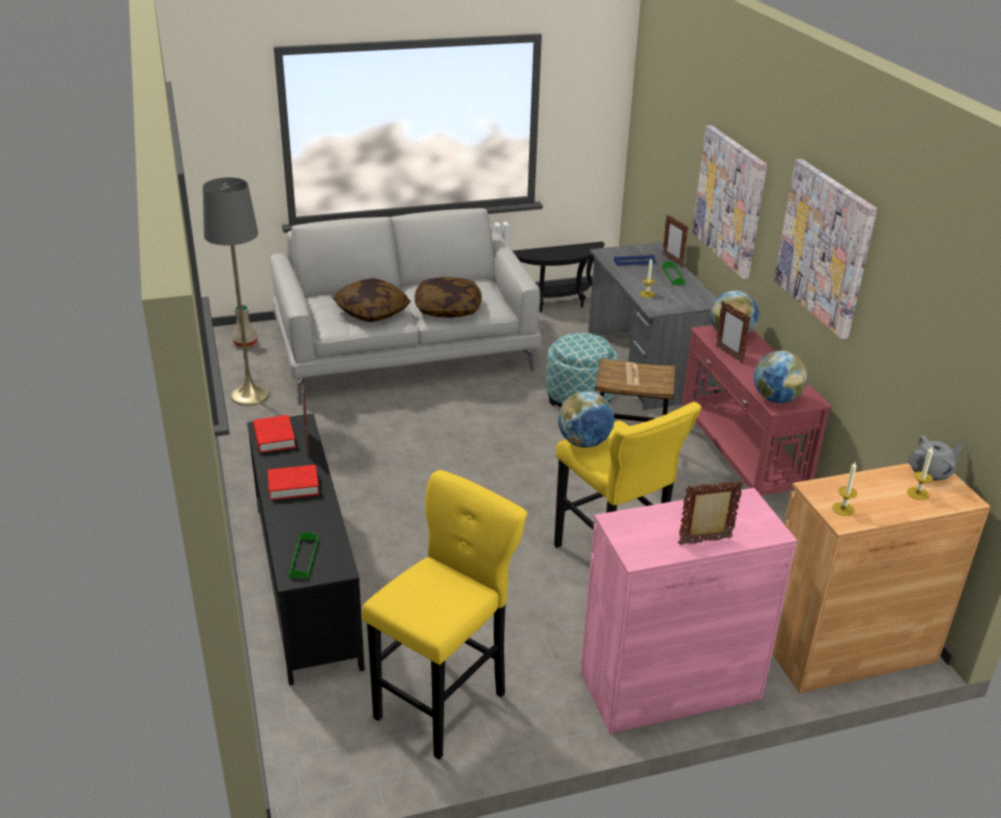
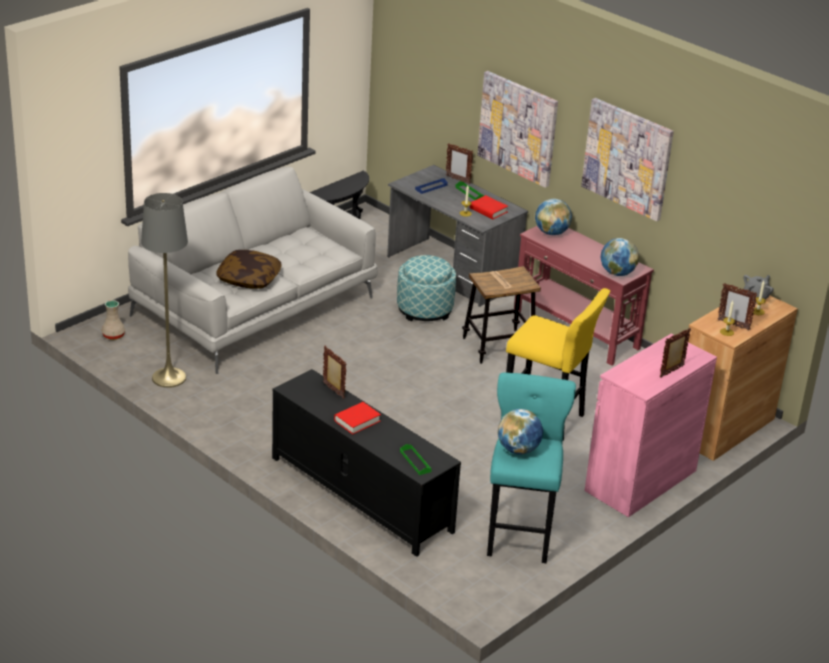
camera: 30 degrees left, 0 degrees up
(274, 438) = (305, 393): red book -> red book (488, 210)
(444, 701) = (520, 533): yellow stool -> turquoise stool
(448, 308) = (305, 261): pillow -> none
(584, 443) = (527, 336): globe -> globe (518, 450)
(729, 354) = (562, 248): picture frame -> picture frame (733, 325)

